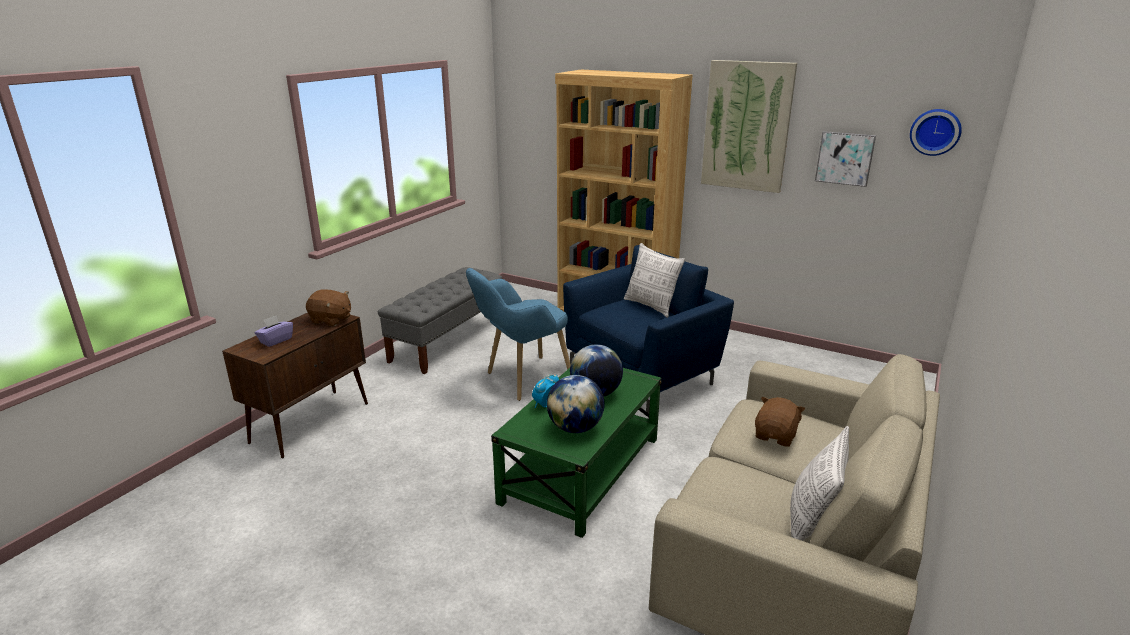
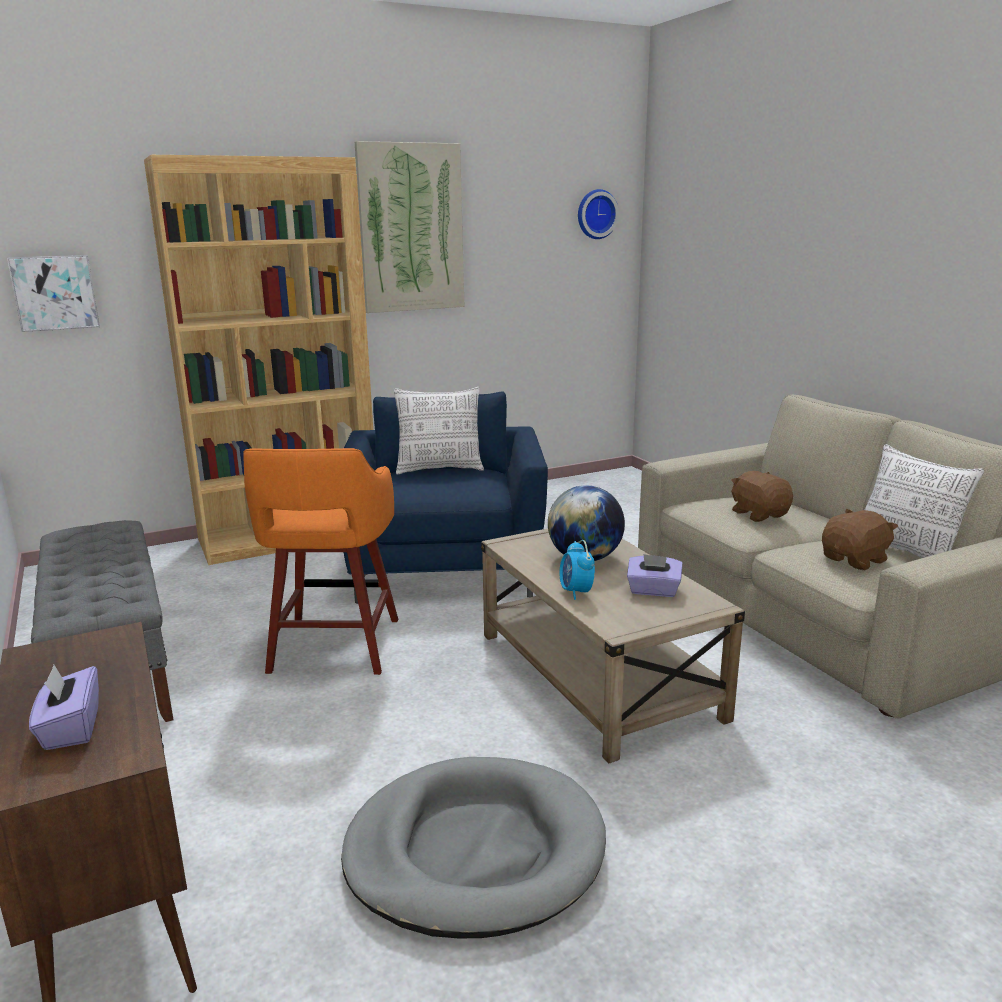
camera: 55 degrees left, 5 degrees down
(331, 320) = (97, 650): brown plush toy -> brown plush toy (855, 560)
(396, 488) = (474, 851): none -> grey dog bed
(520, 381) = (333, 647): blue armchair -> orange stool
(575, 428) = (653, 591): globe -> purple tissue box
(581, 470) = (597, 676): green coffee table -> beige coffee table
(845, 158) = (522, 254): picture -> picture (55, 292)

